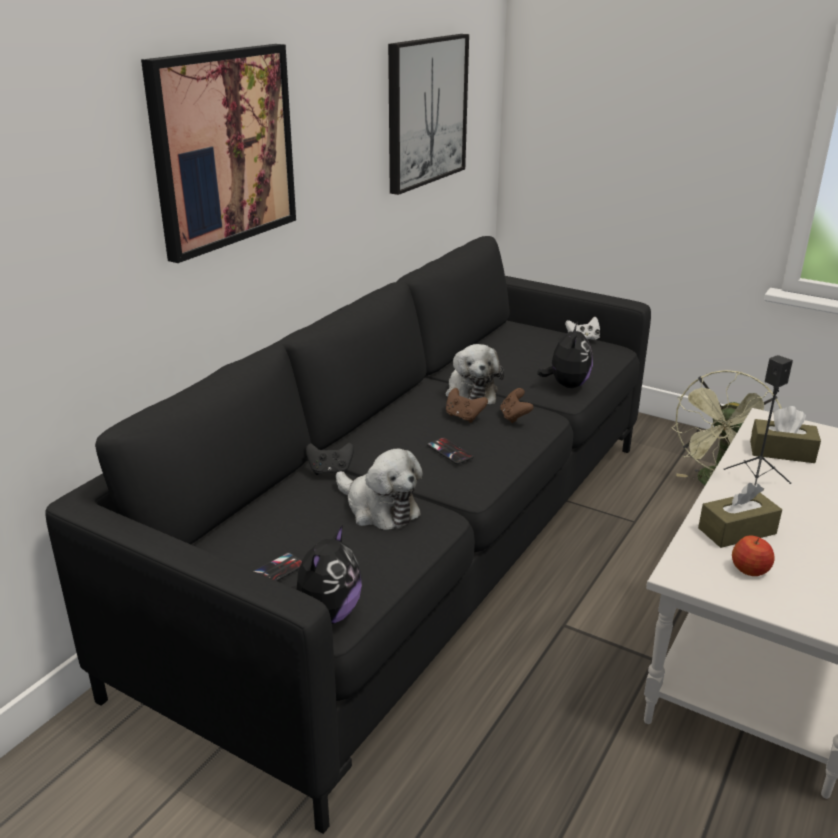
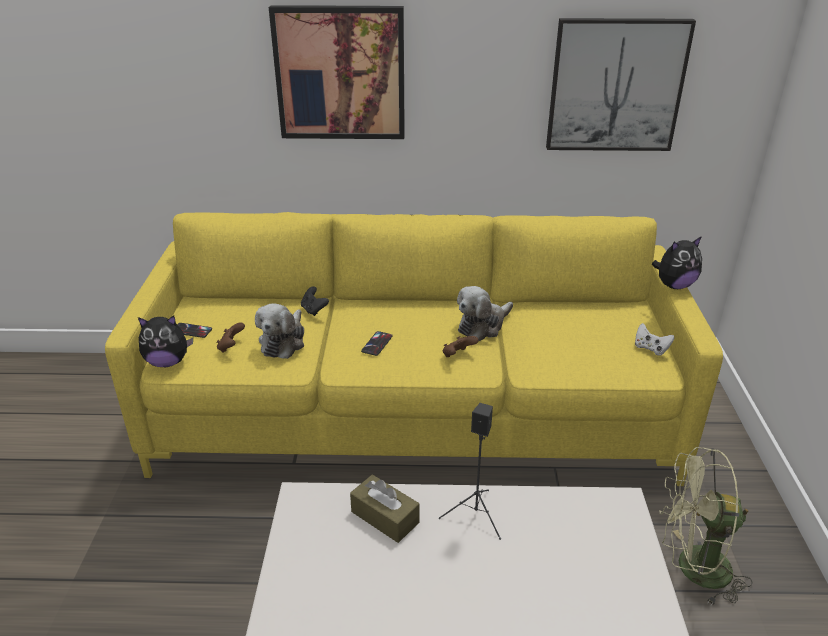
camera: 60 degrees right, 5 degrees up
(418, 551) = (414, 417): black sofa -> yellow sofa
(464, 417) = (433, 334): brown game controller -> brown game controller (231, 347)
(566, 385) = (547, 365): plush toy -> plush toy (674, 285)
(750, 569) = (330, 535): apple -> none
(782, 452) = (560, 523): brown tissue box -> none

